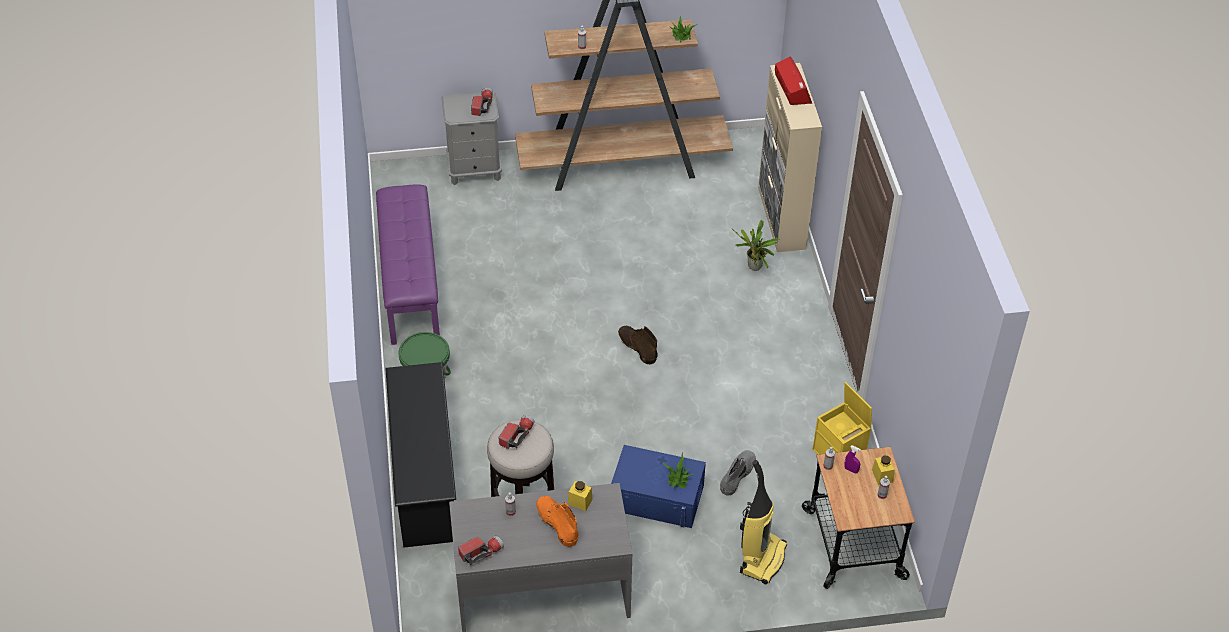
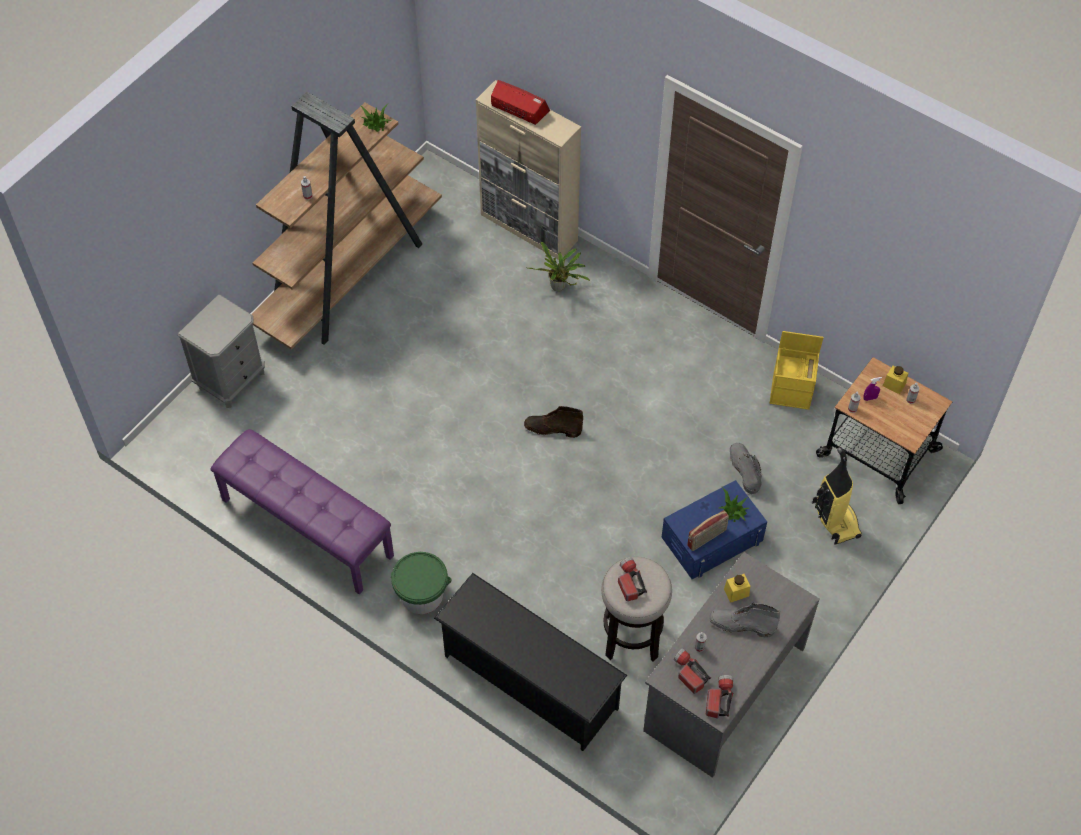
camera: 45 degrees left, 10 degrees up
(482, 106) = (226, 316): flashlight -> flashlight (689, 673)
(556, 523) = (741, 624): orange boot -> grey boot
(636, 480) = (707, 538): none -> radio

